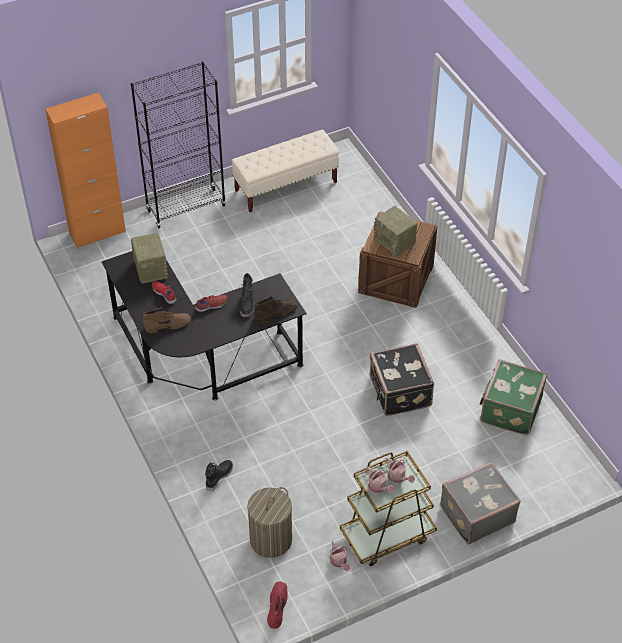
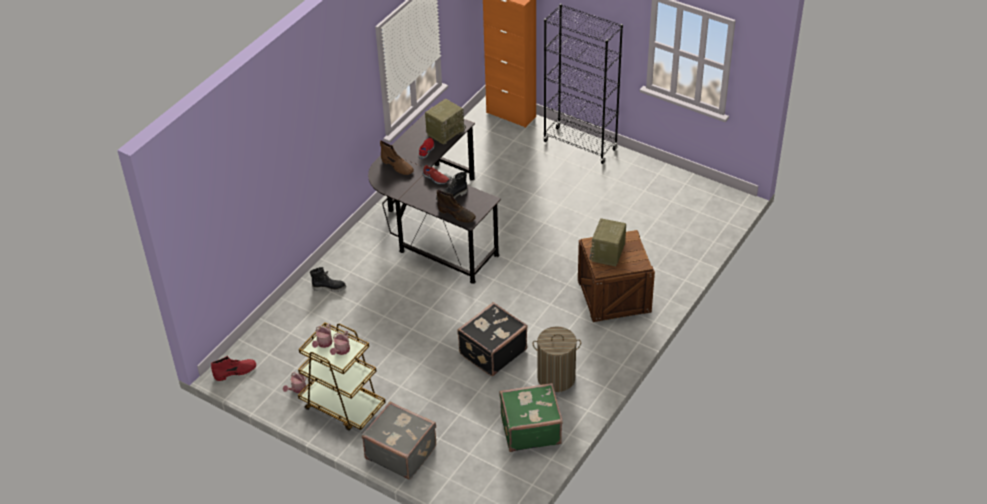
camera: 60 degrees right, 5 degrees down
(271, 540) = (292, 341): laundry basket -> laundry basket (556, 378)
(286, 186) = (658, 187): beige bench -> none

